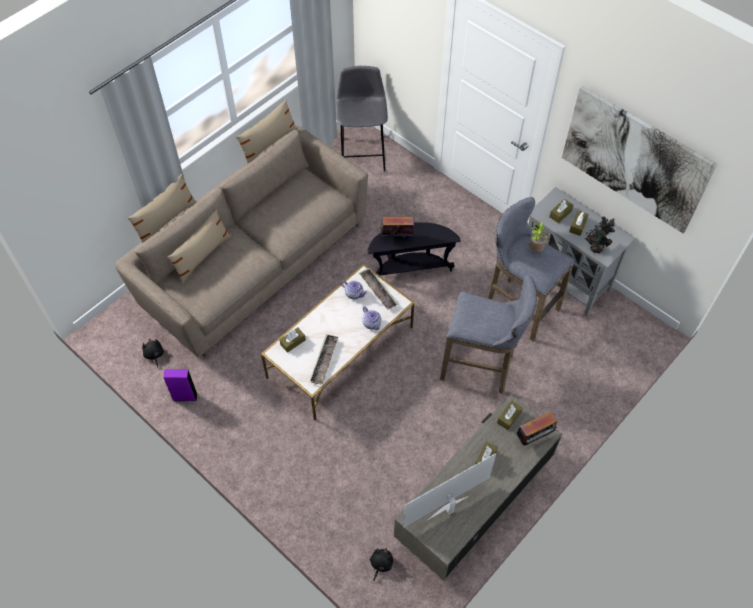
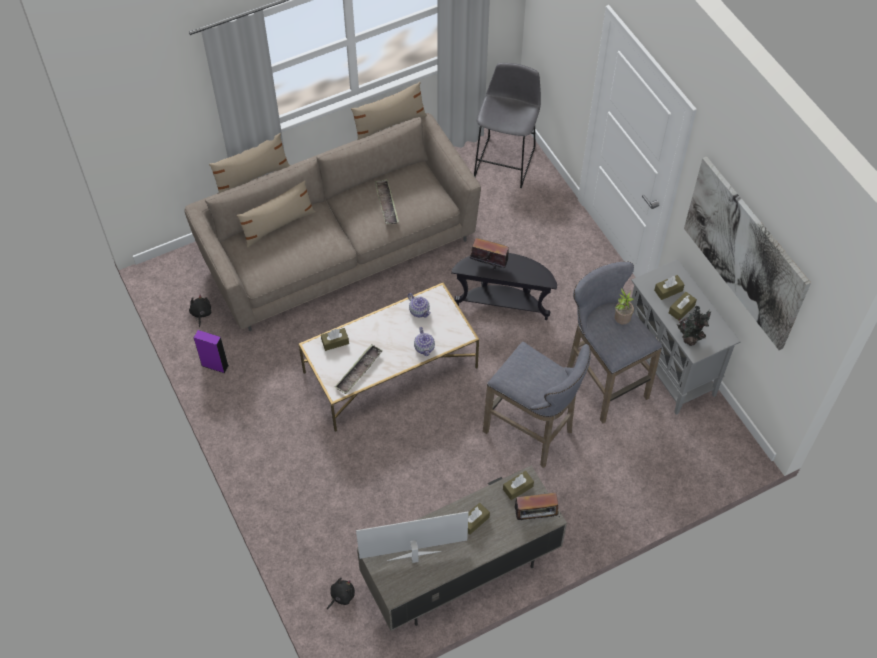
camera: 20 degrees right, 0 degrees up
(378, 291) = (446, 315): tray -> tray (386, 204)

